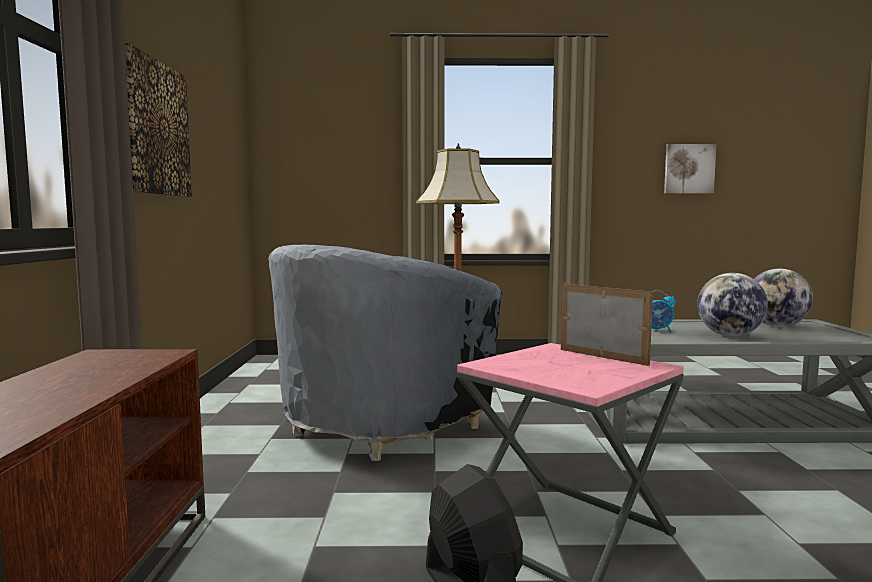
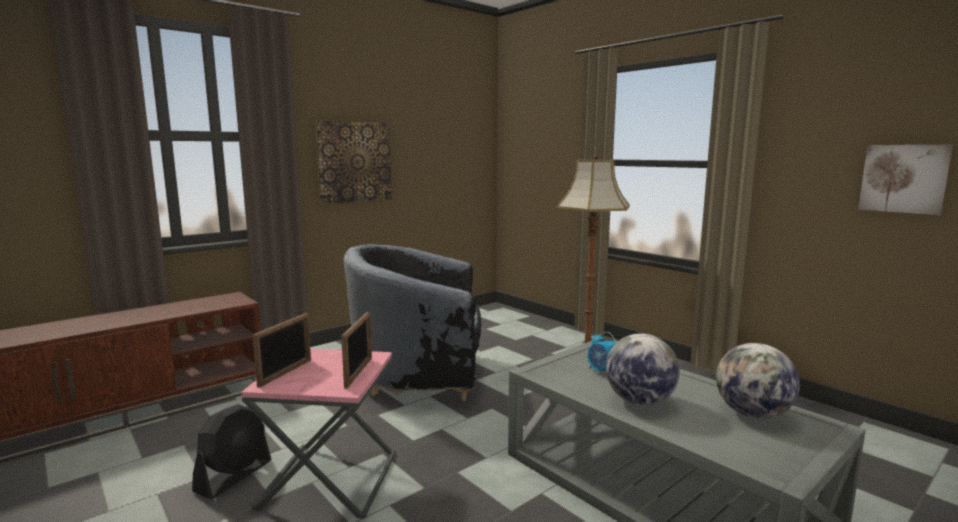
camera: 50 degrees right, 5 degrees up
(555, 376) = (286, 373): none -> picture frame

